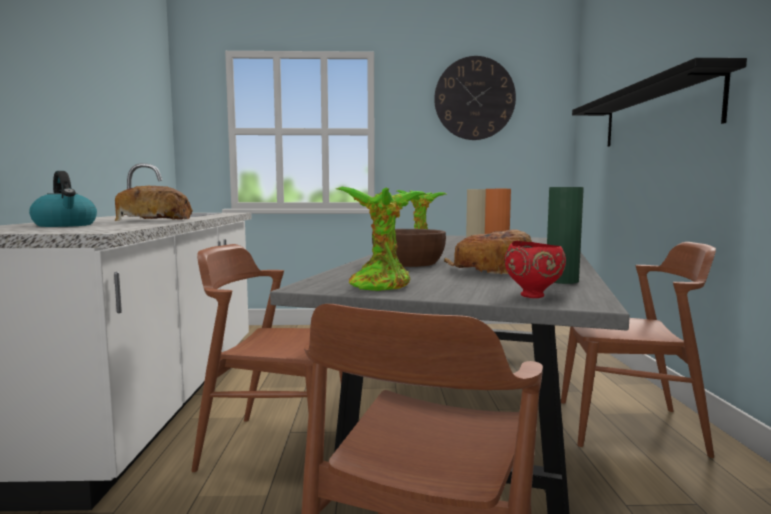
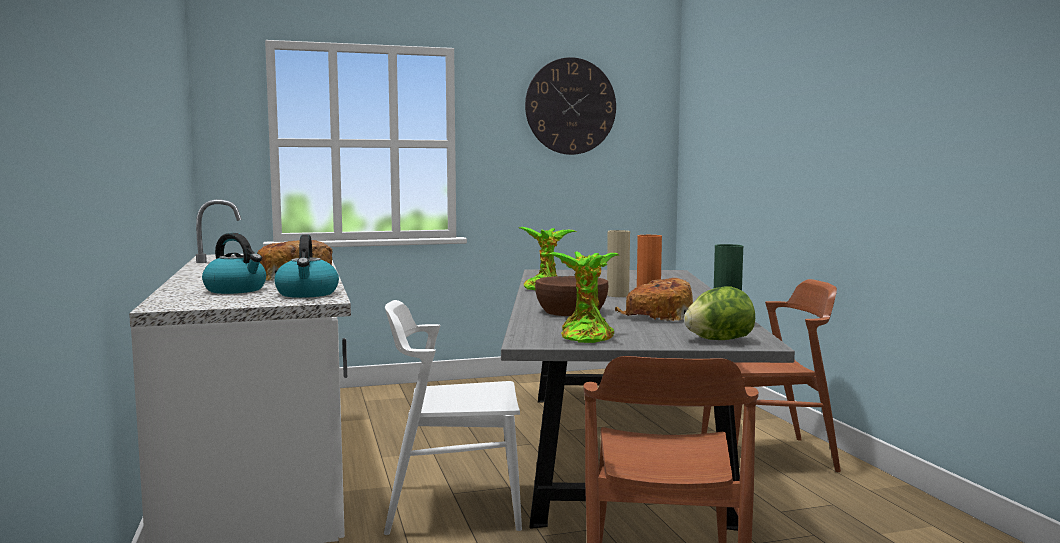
camera: 15 degrees left, 0 degrees up
(107, 228) = (307, 294): none -> kettle
(278, 448) = (453, 507): brown chair -> white chair
(534, 296) = (719, 340): red bowl -> lettuce
(657, 113) = (774, 147): black shelf -> none

